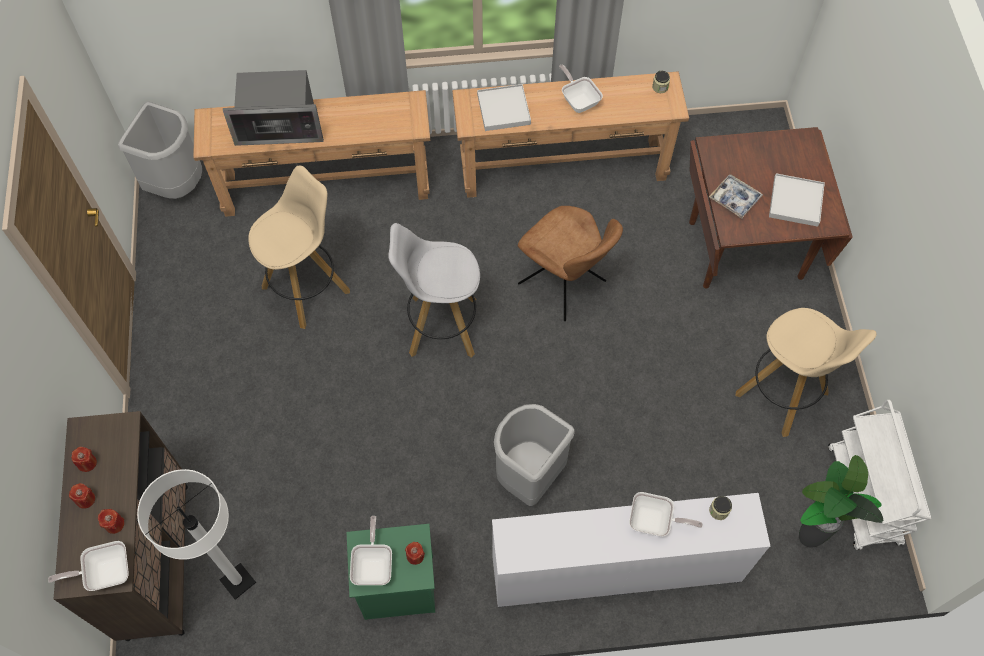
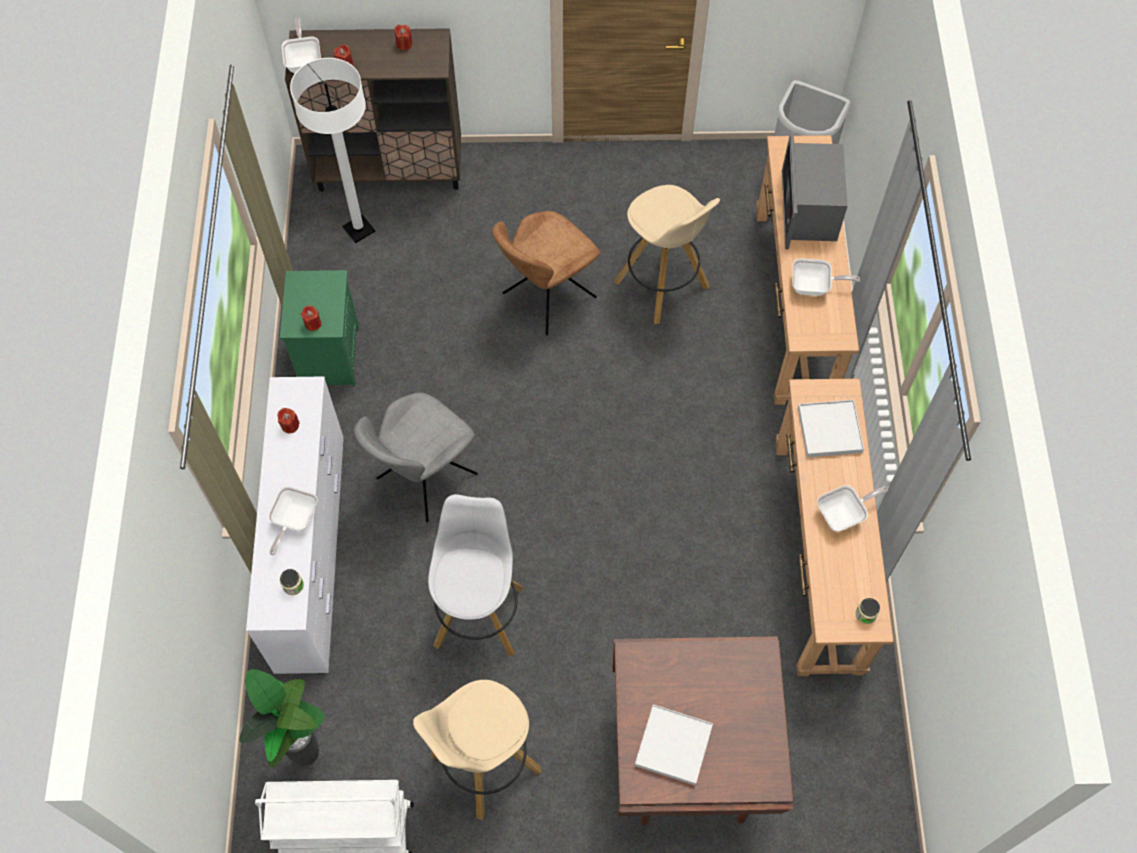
camera: 95 degrees right, 0 degrees up
(85, 499) = (371, 45): red candle -> red candle (290, 425)
(373, 564) = (311, 290): frying pan -> frying pan (814, 286)
(441, 326) = (607, 408): white stool -> white stool (479, 614)
(528, 475) = (424, 479): grey trash can -> grey chair
(564, 284) = (650, 538): brown chair -> brown chair (546, 297)
(734, 199) = (681, 670): tray -> none

